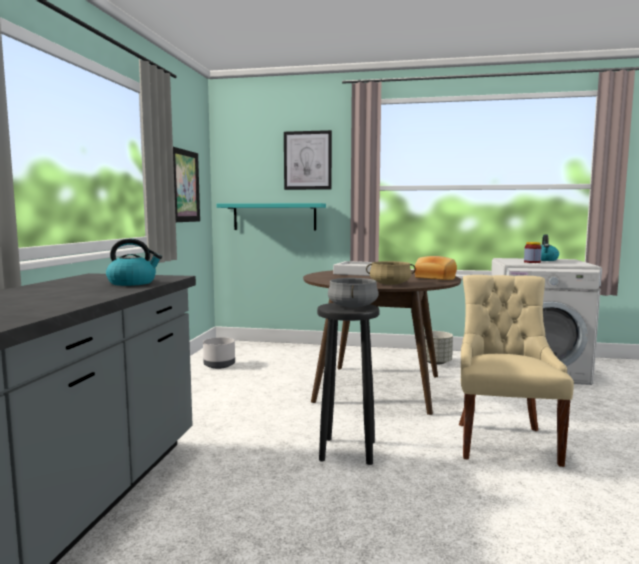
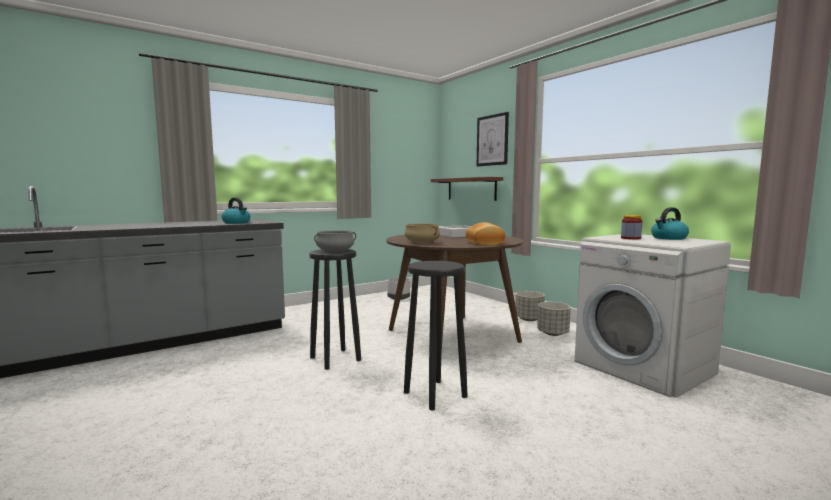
camera: 45 degrees right, 0 degrees up
(185, 186) = (399, 166): picture -> none
(274, 217) = (471, 189): turquoise shelf -> brown shelf
(391, 355) = (529, 319): none -> grey planter
(504, 442) = (435, 395): beige chair -> black stool

